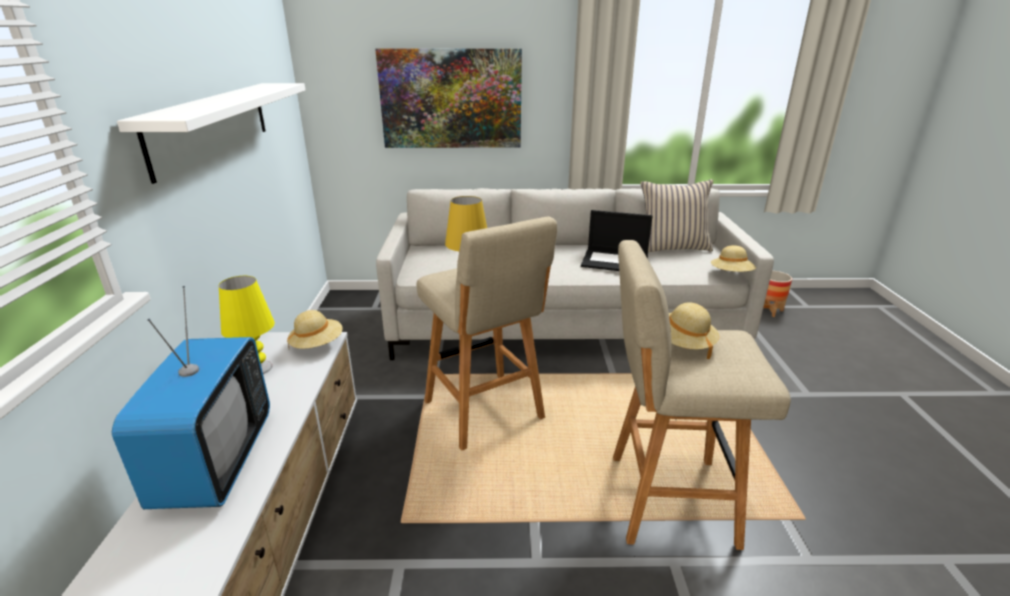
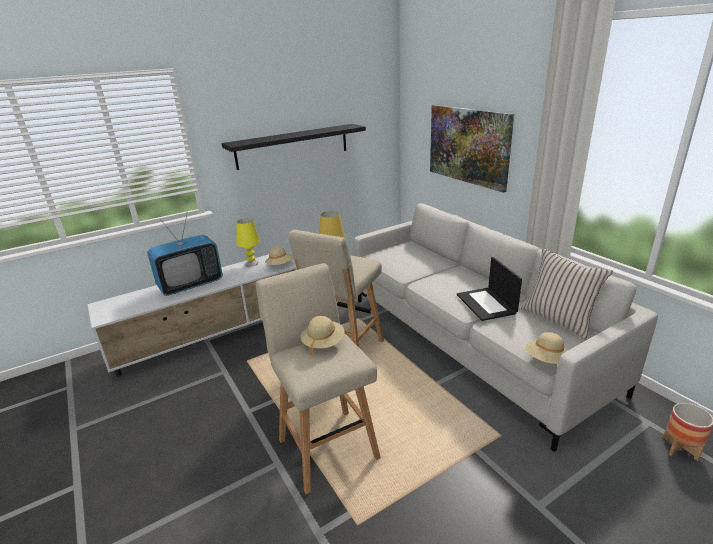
camera: 60 degrees right, 0 degrees up
(212, 125) = (293, 146): white shelf -> black shelf

